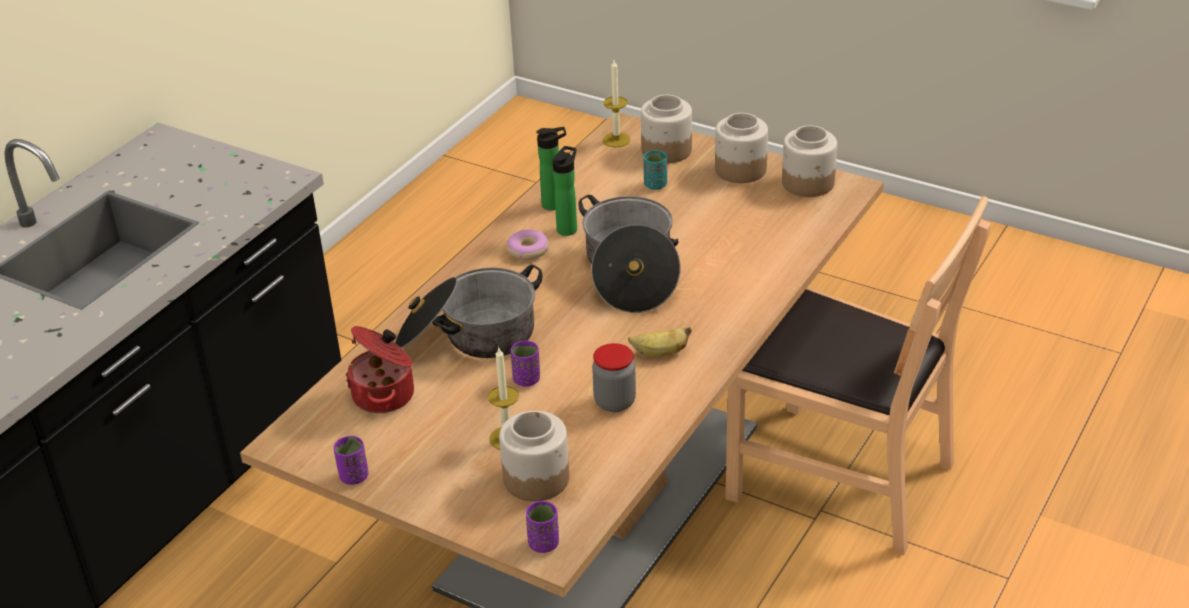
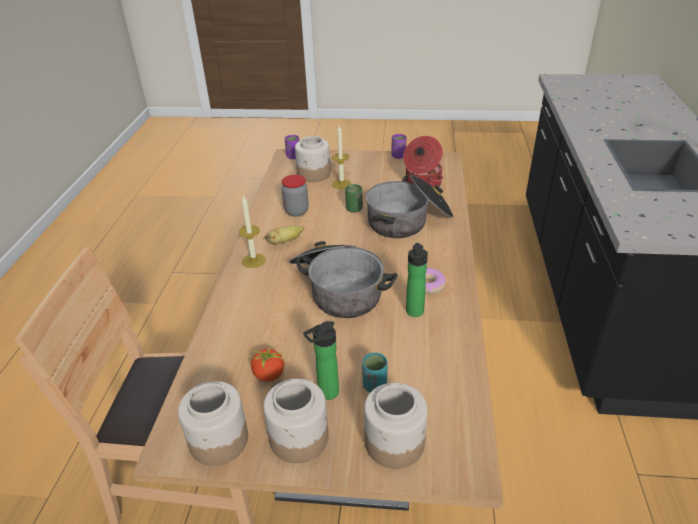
camera: 155 degrees right, 0 degrees up
(526, 380) = (354, 209): purple cup -> green cup
(555, 204) = (446, 333): bottle -> bottle (325, 393)
(616, 140) = (460, 442): candle -> candle (254, 261)
(748, 215) = (268, 375): none -> tomato

